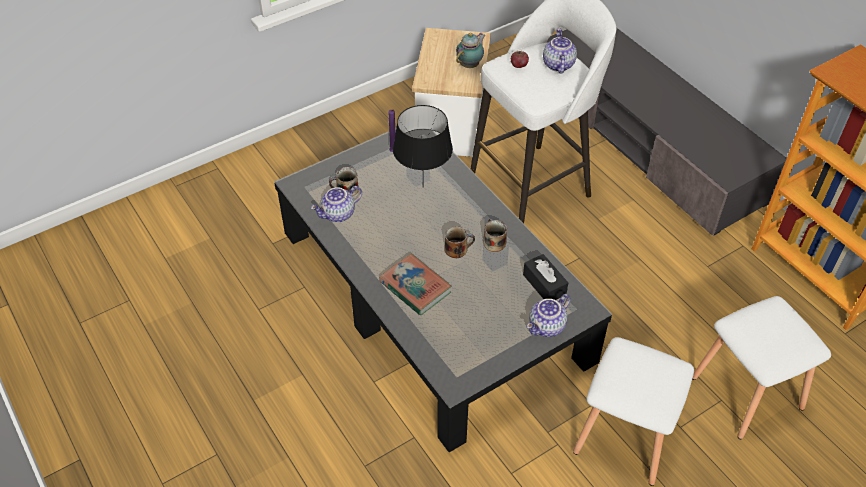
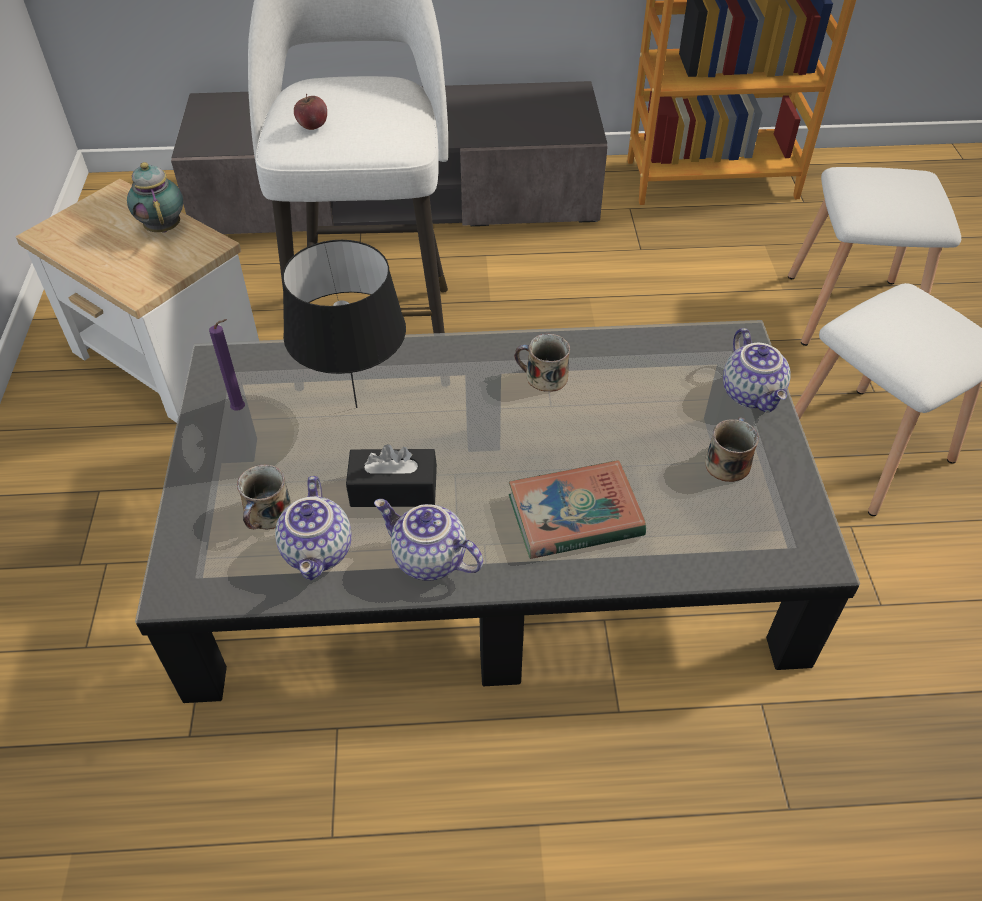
camera: 60 degrees left, 0 degrees up
(457, 249) = (527, 425): mug -> mug (727, 462)
(544, 284) = (668, 360): black tissue box -> black tissue box (393, 489)
(557, 64) = (353, 93): teapot -> teapot (428, 560)

